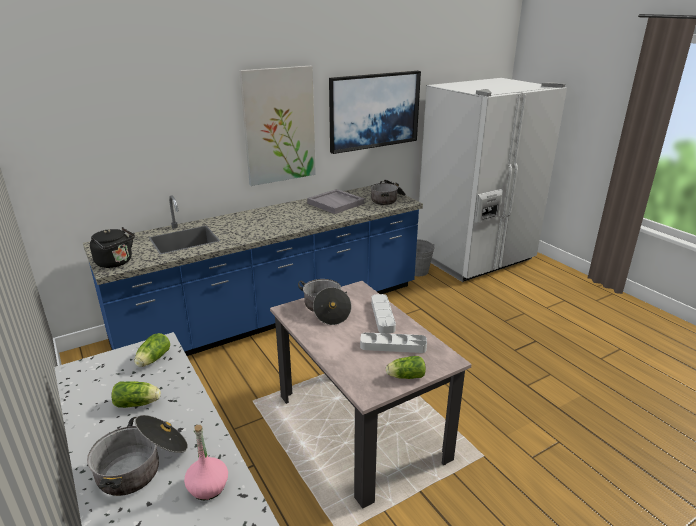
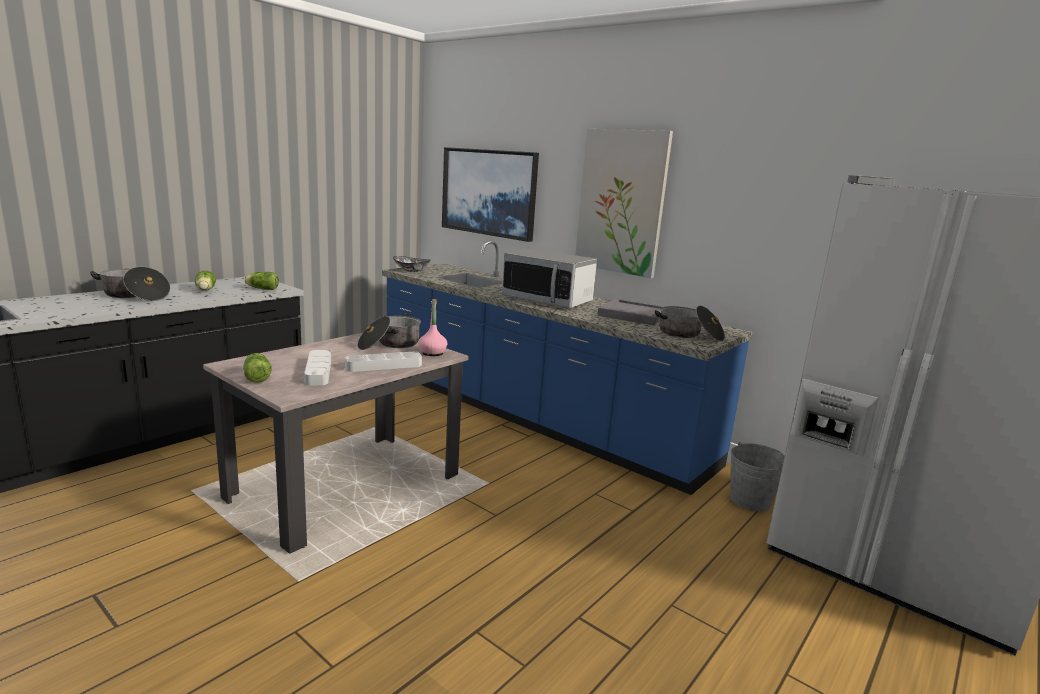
camera: 70 degrees right, 10 degrees down
(116, 263) = (411, 270): black kettle -> bowl
(208, 487) = (99, 307): pink bottle -> pink bottle (432, 353)
(282, 221) = (547, 300): none -> microwave
(374, 110) = (765, 212): picture -> picture (489, 192)

